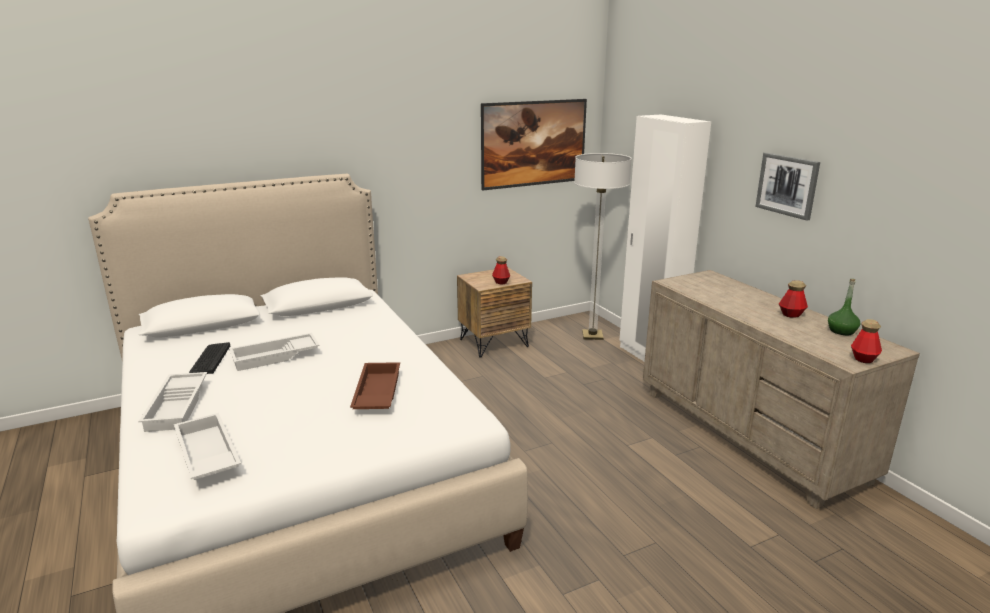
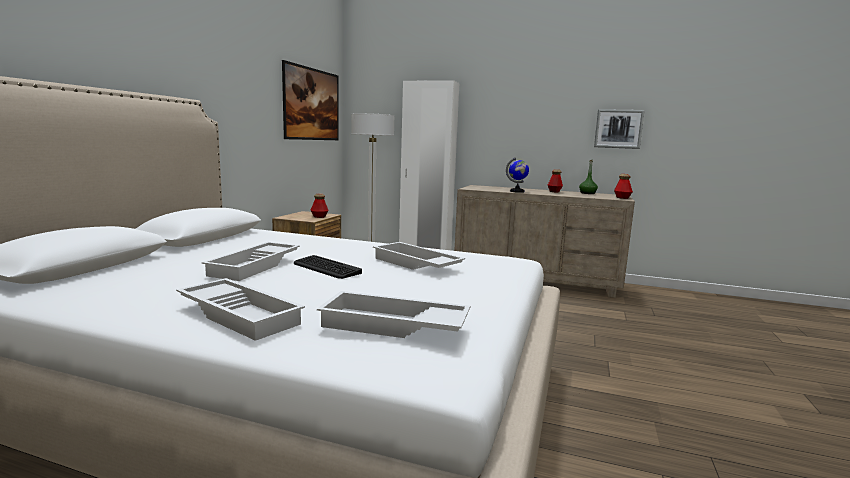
camera: 45 degrees left, 10 degrees down
(210, 359) = (174, 282): keyboard -> keyboard (326, 268)
(376, 393) = (415, 264): brown tray -> white tray
(723, 303) = (517, 191): none -> globe
(787, 185) = (525, 117): picture -> picture (618, 129)

